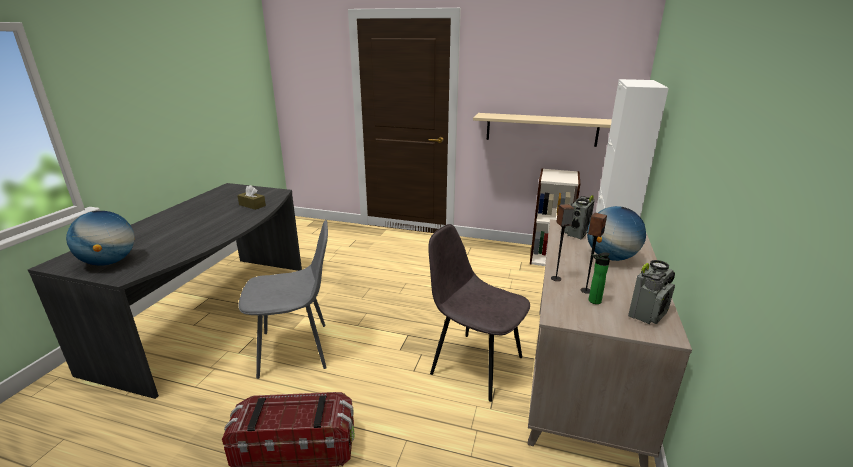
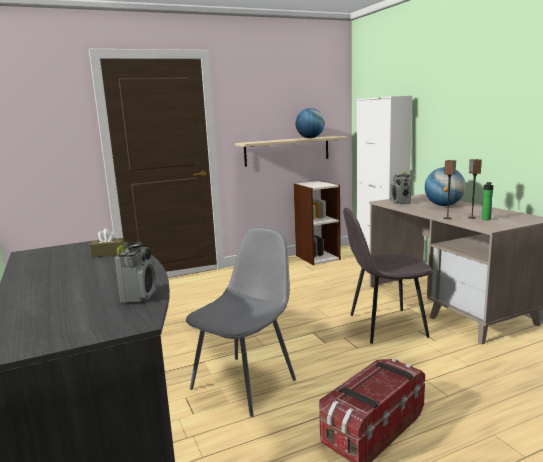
camera: 40 degrees left, 10 degrees down
(109, 262) = (80, 325): globe -> globe (310, 138)
(648, 313) = (515, 216): radio -> radio (139, 295)

